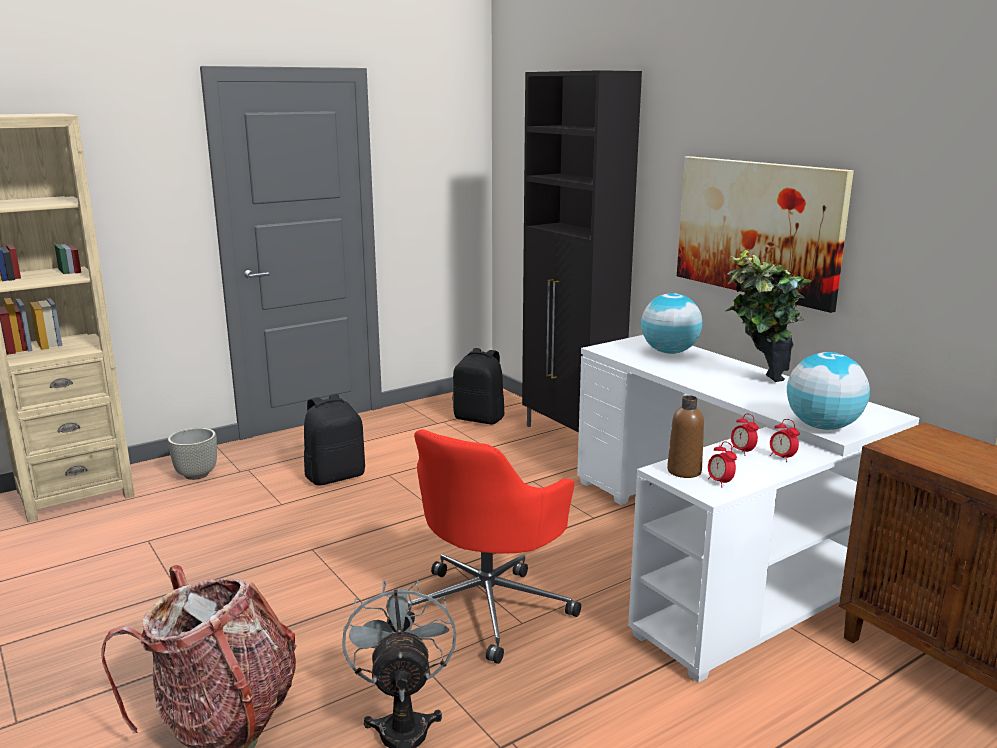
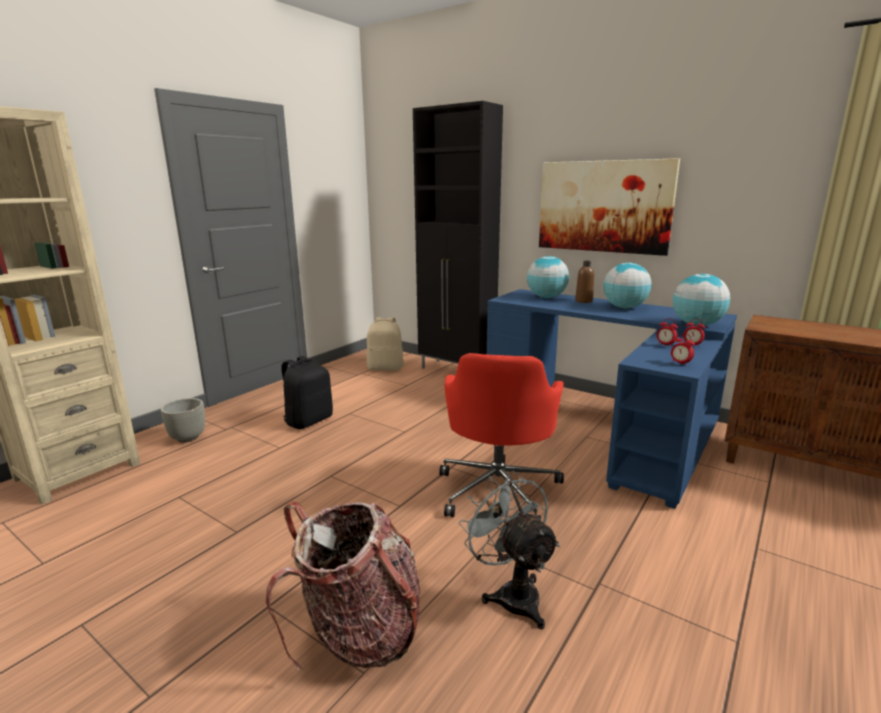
camera: 20 degrees left, 0 degrees up
(480, 418) = (386, 368): black backpack -> beige backpack
(684, 471) = (649, 361): brown bottle -> brown bottle (584, 301)
(719, 550) = (609, 423): white desk -> blue desk
(758, 383) = (624, 307): potted plant -> globe

